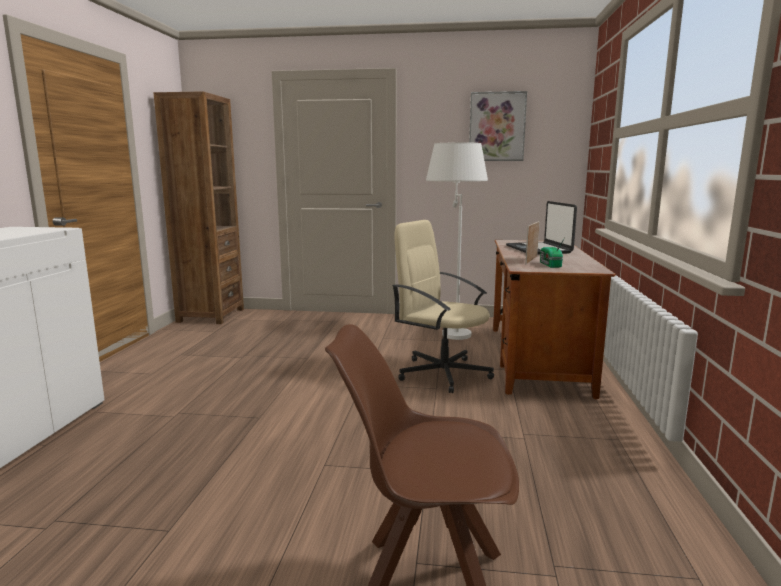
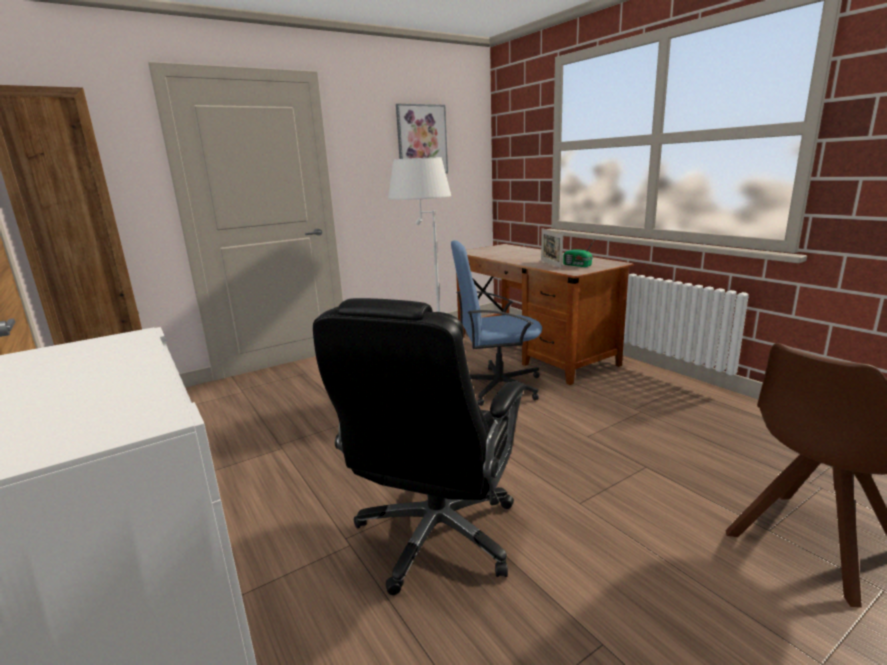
camera: 40 degrees left, 5 degrees up
(214, 434) = (435, 536): none -> black office chair
(442, 373) = (497, 386): beige office chair -> blue office chair
(539, 249) = (519, 254): laptop -> none

